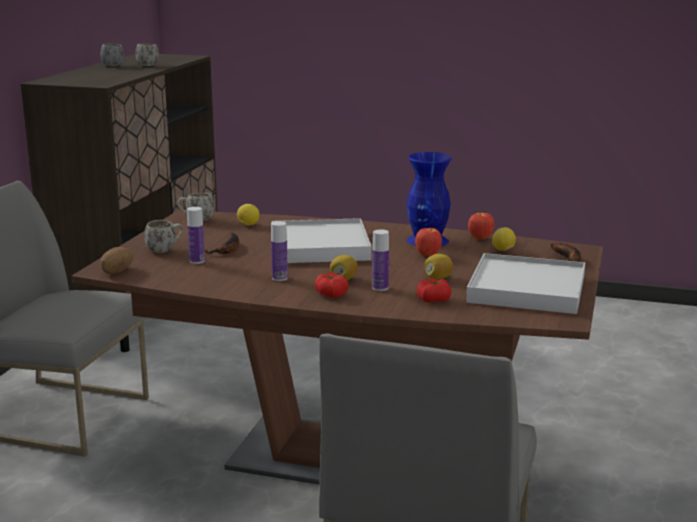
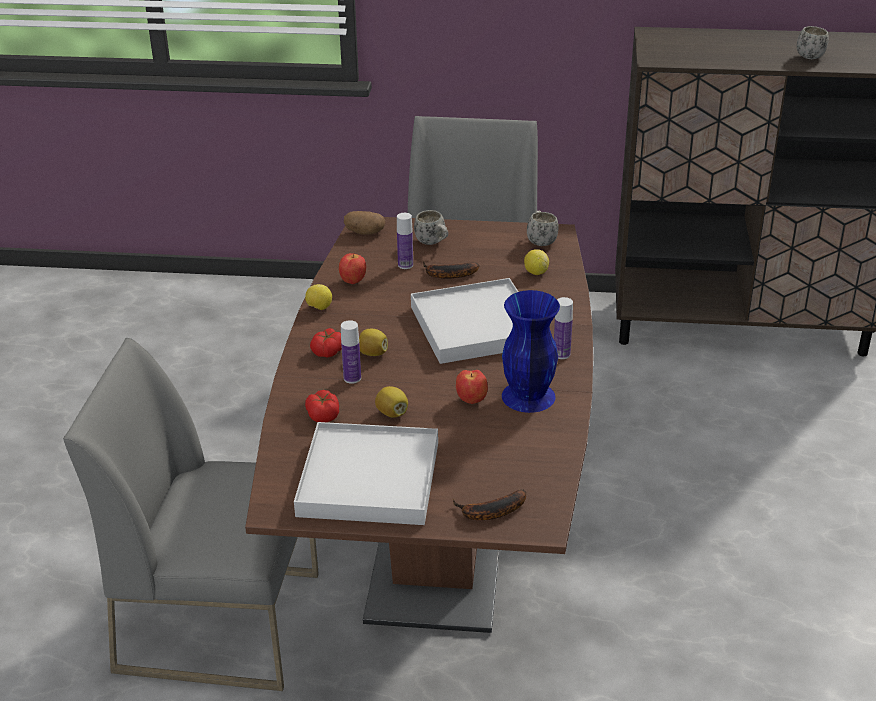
camera: 80 degrees right, 15 degrees up
(113, 65) = (794, 41): grey mug -> none
(279, 278) = (368, 316): bottle -> bottle (561, 354)
(480, 238) = (552, 436): apple -> apple (352, 281)
(503, 250) = (510, 457): lemon -> lemon (319, 308)

